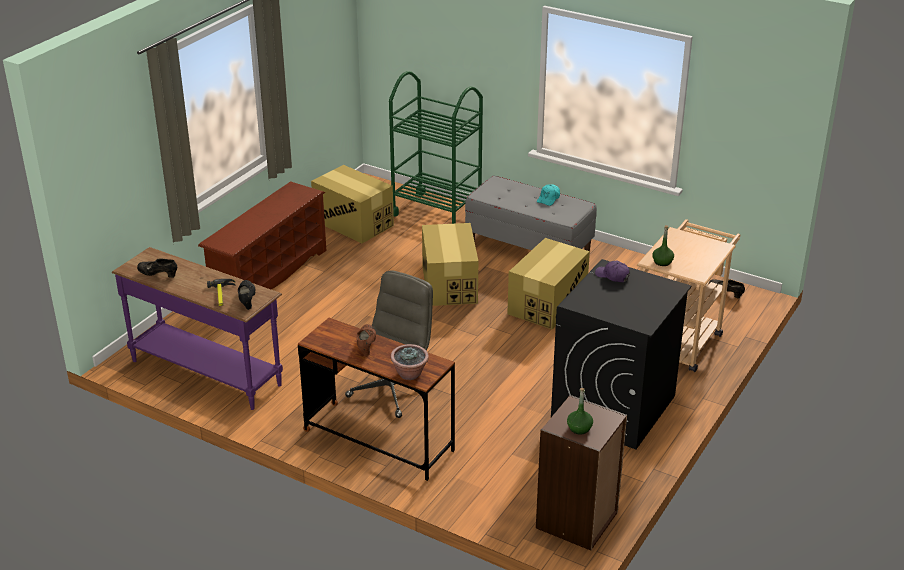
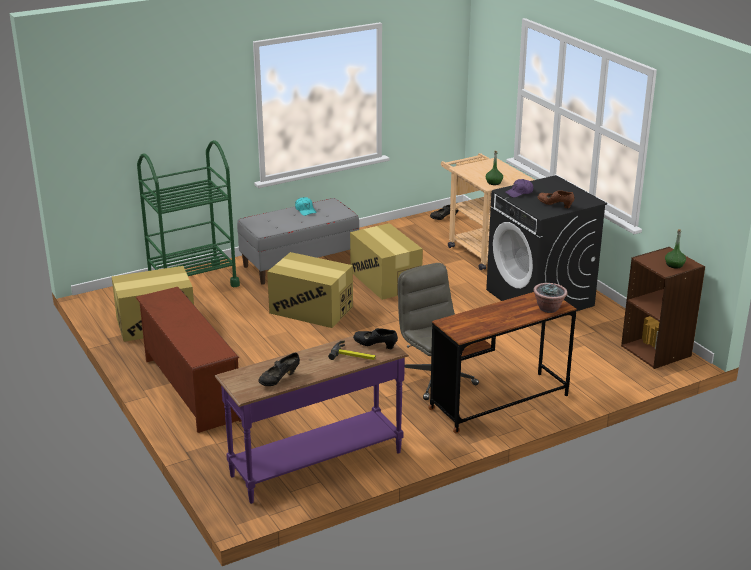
camera: 60 degrees left, 5 degrees down
(366, 345) = (491, 315): brown shoe -> brown shoe (555, 205)

